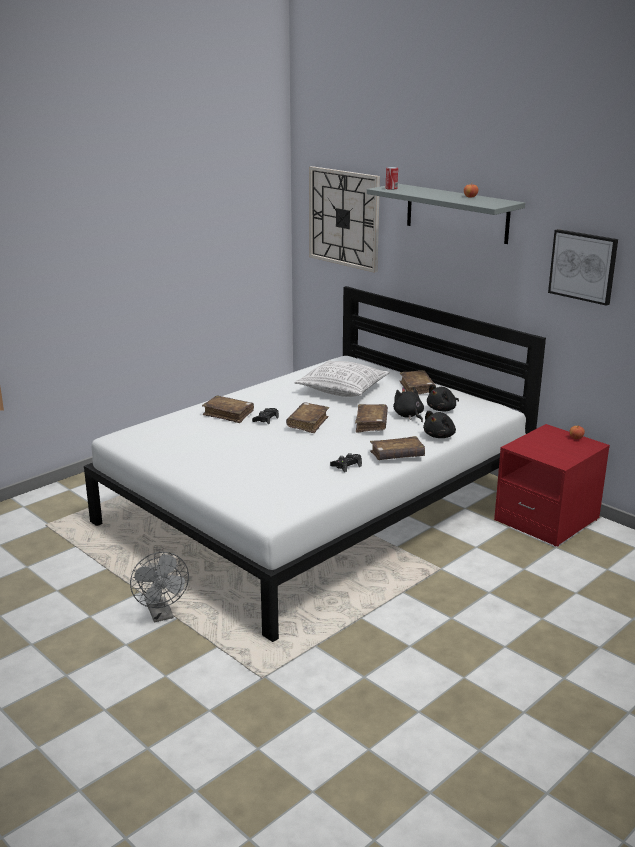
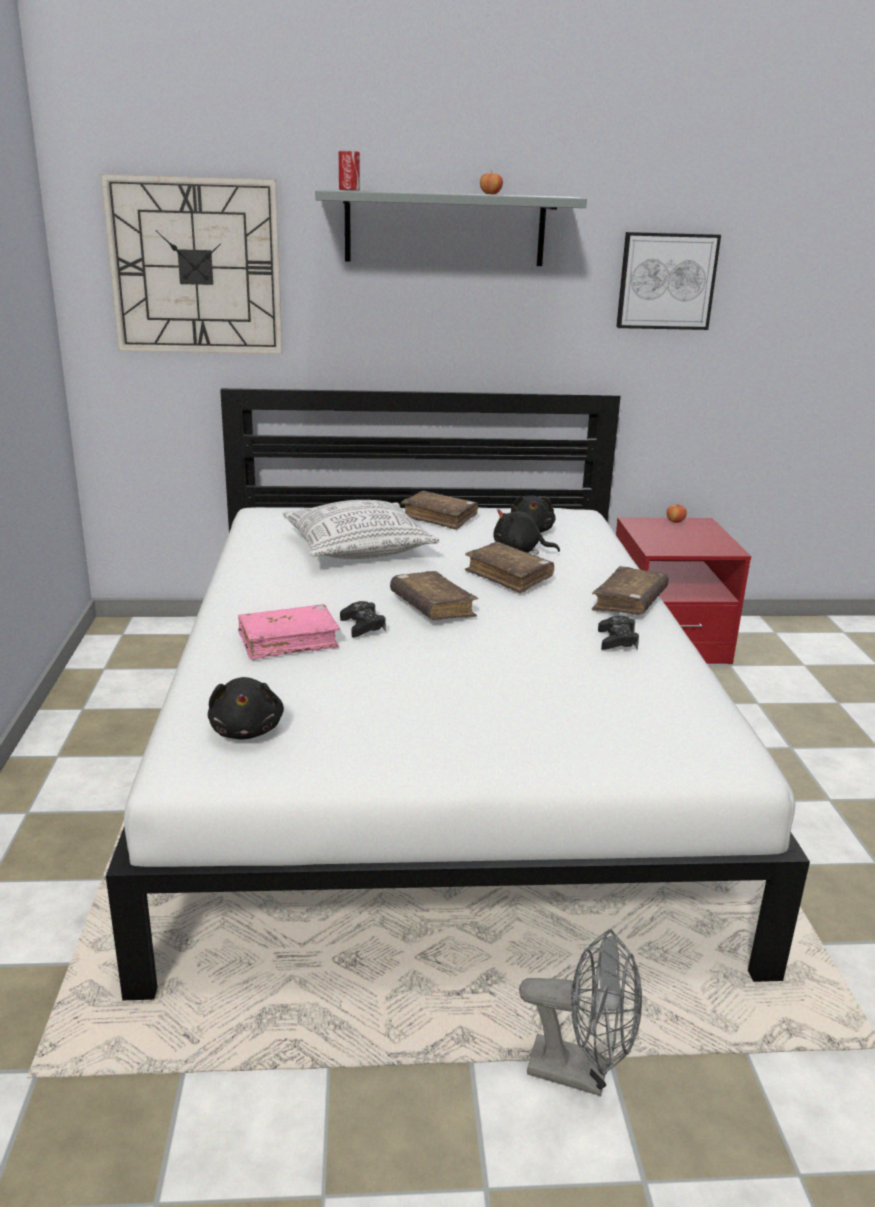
camera: 50 degrees left, 0 degrees up
(228, 414) = (288, 642): brown book -> pink book
(440, 436) = (604, 561): black plush toy -> black plush toy (247, 730)

